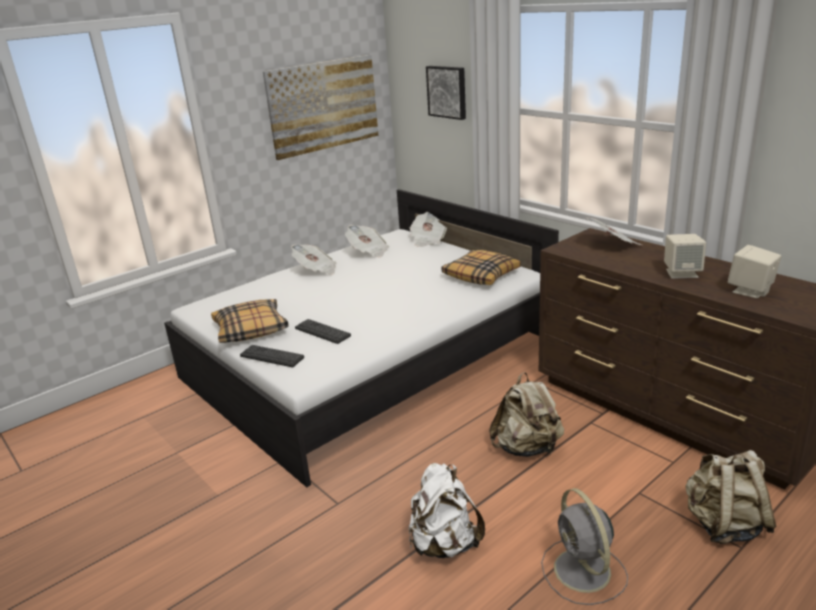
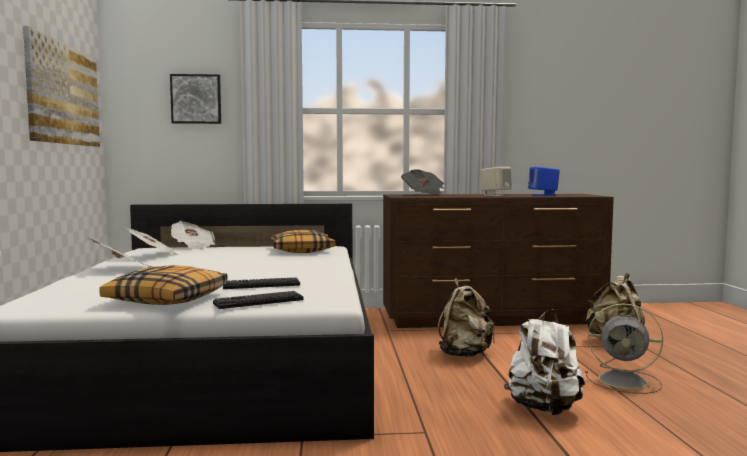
camera: 55 degrees left, 20 degrees down
(750, 291) = (543, 195): beige speaker -> blue speaker

